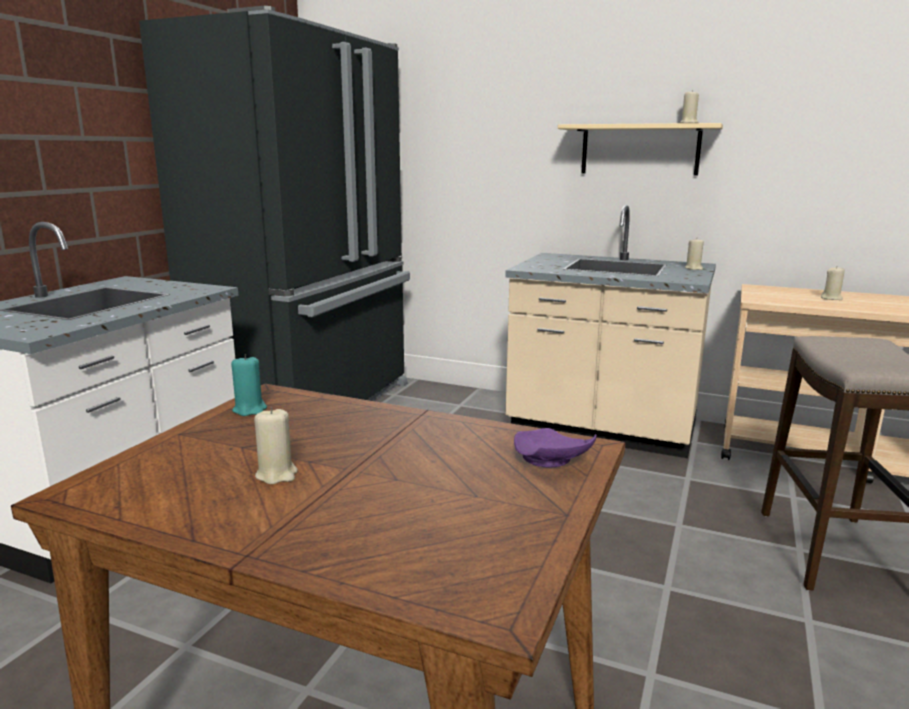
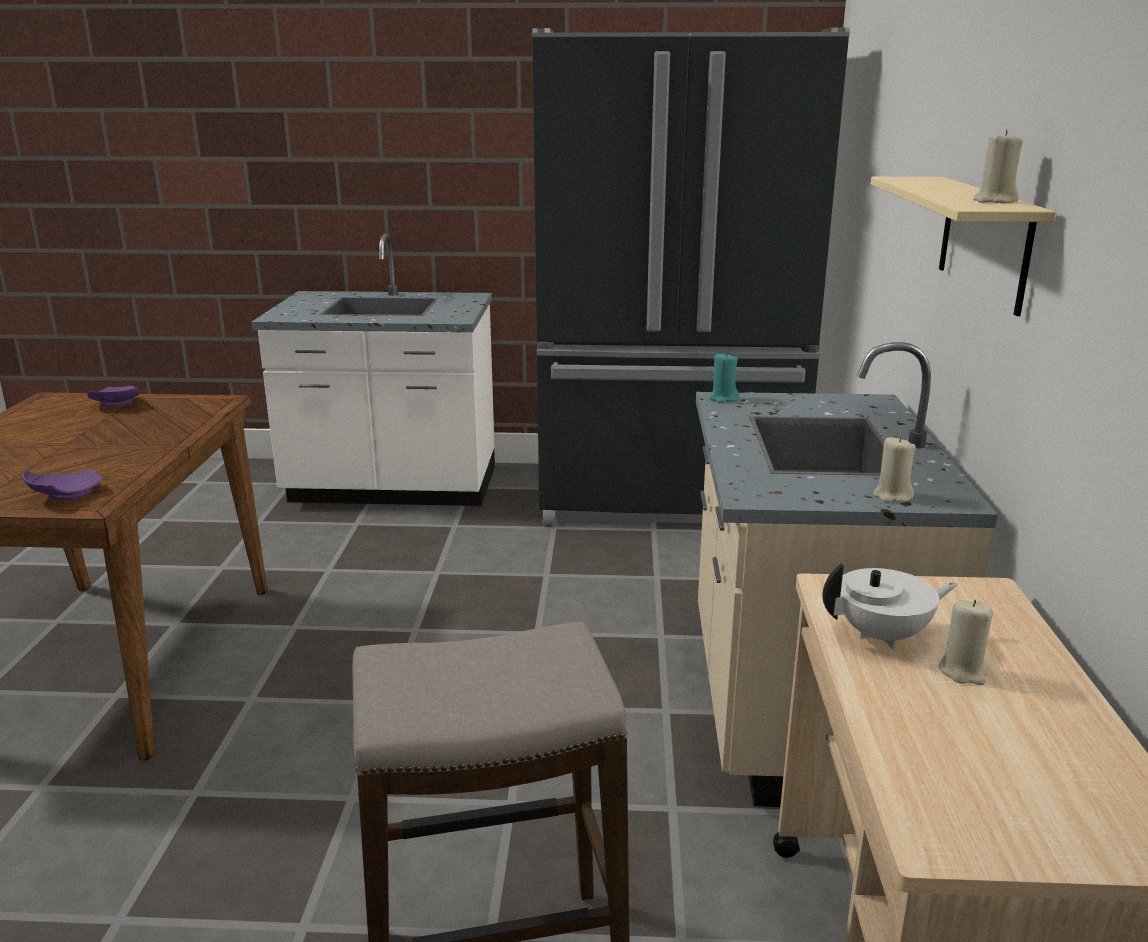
camera: 70 degrees right, 5 degrees up
(196, 445) = (115, 404): none -> purple plate
(250, 410) = (184, 403): turquoise candle -> turquoise candle (723, 398)
(277, 474) = (61, 430): beige candle -> none
(804, 301) = (883, 636): none -> white teapot

